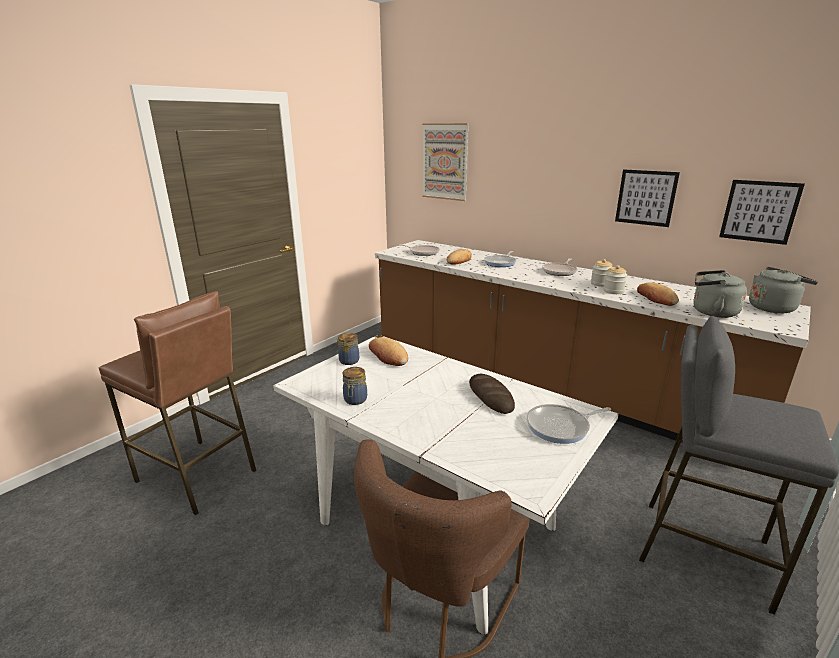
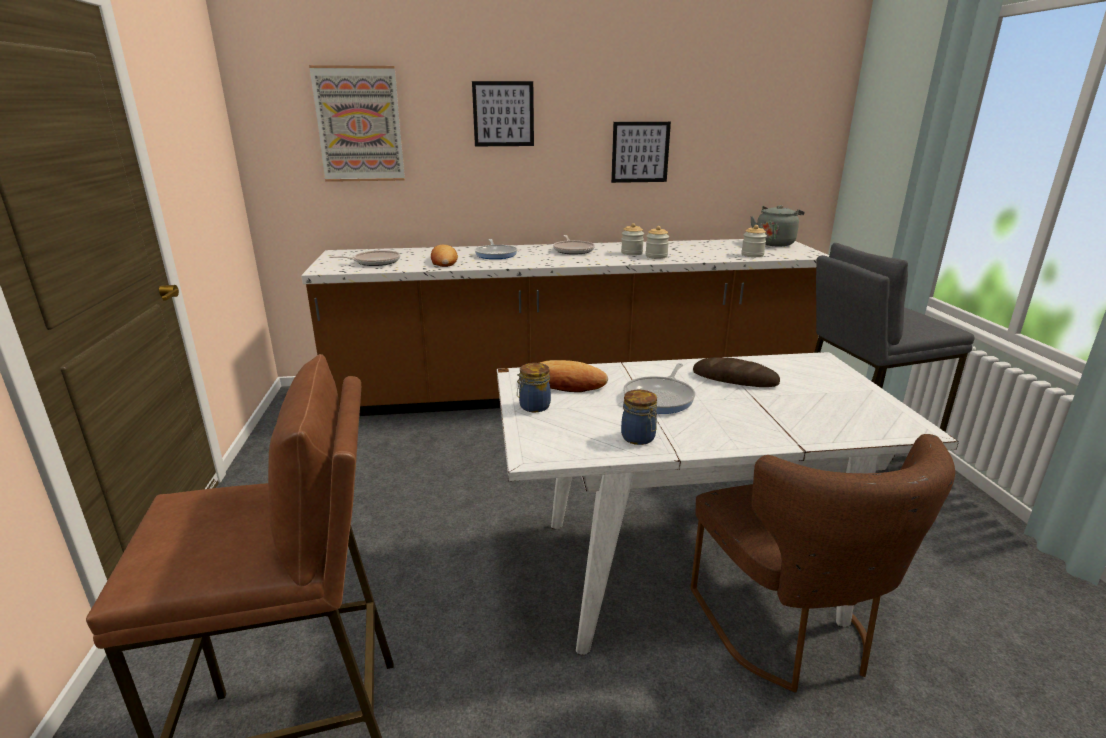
camera: 45 degrees left, 0 degrees up
(561, 427) = (826, 377): frying pan -> frying pan (660, 398)
(656, 298) = (697, 254): bread -> none
(711, 312) = (752, 255): grey kettle -> jar
(759, 211) = (741, 155): picture -> picture (503, 114)

